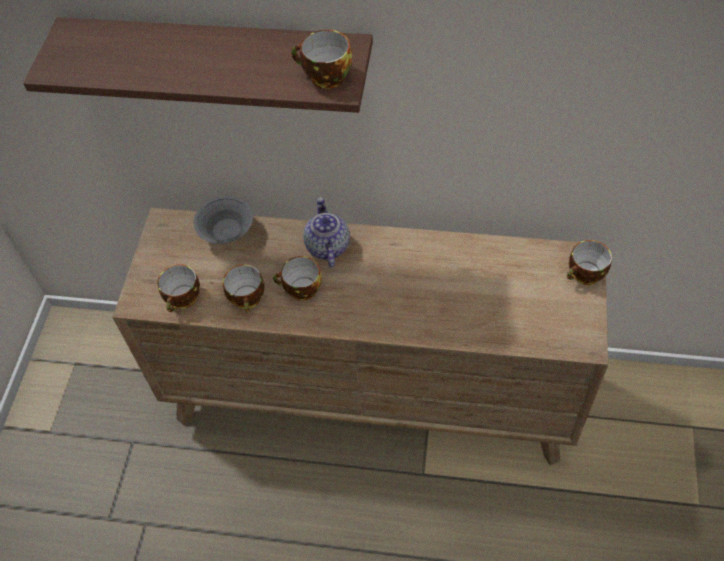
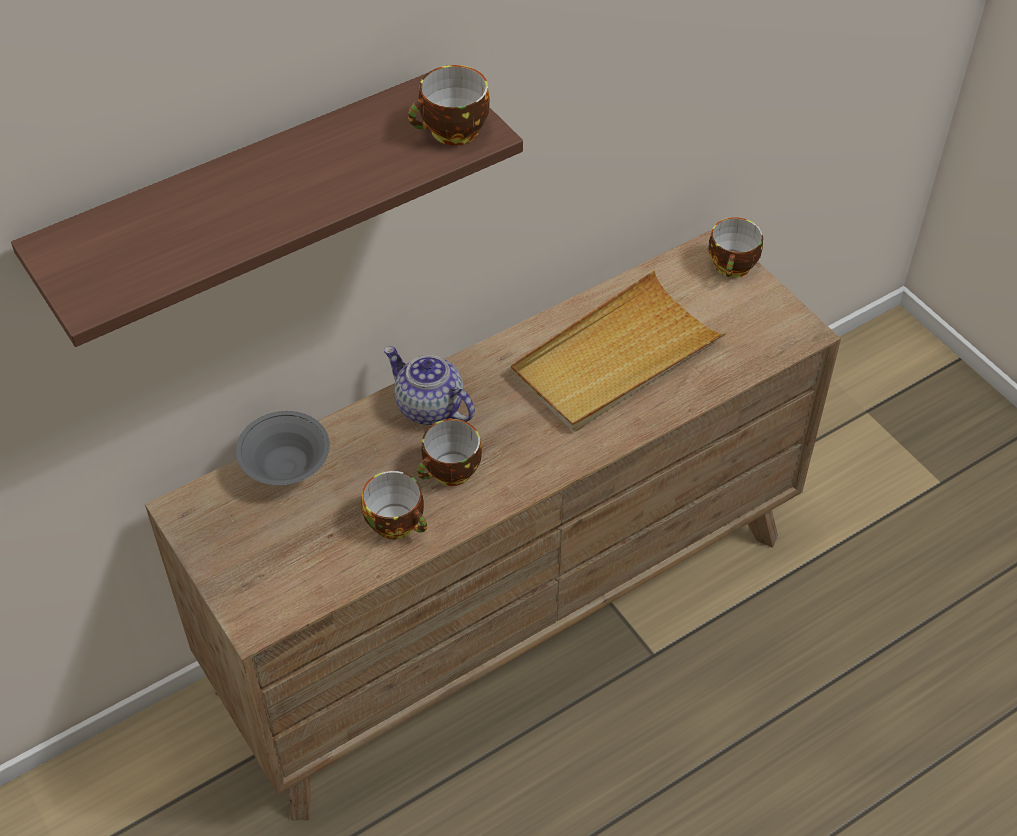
camera: 45 degrees left, 5 degrees down
(184, 299) = (316, 576): cup -> none
(455, 285) = (615, 358): none -> beige tray

